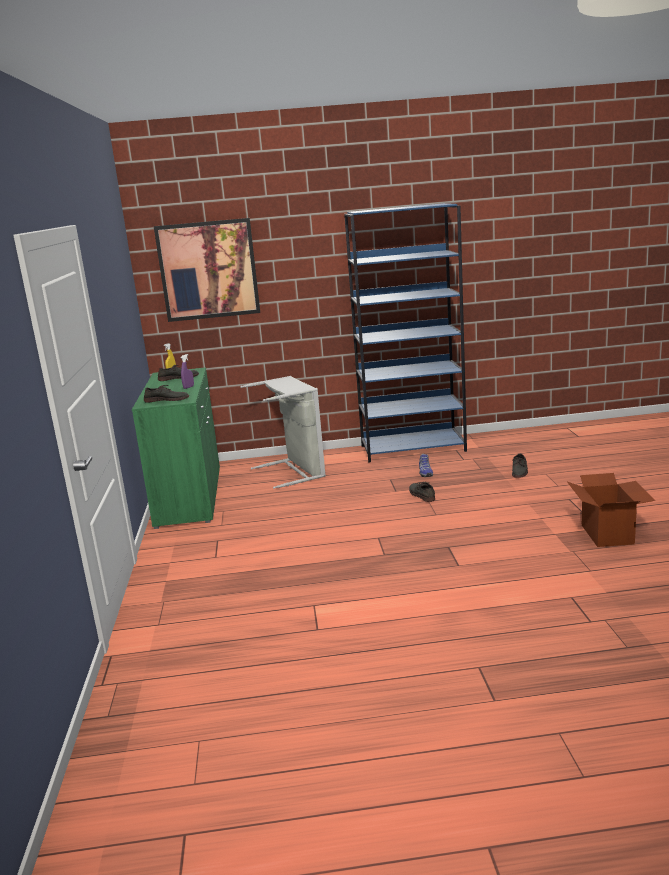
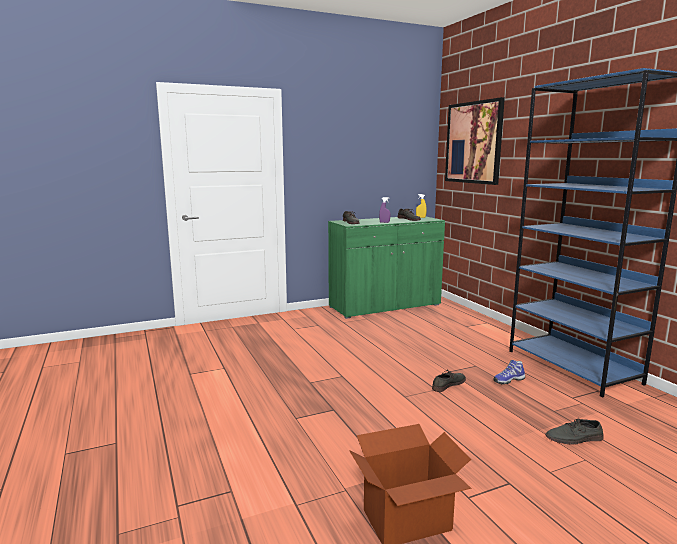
camera: 70 degrees right, 5 degrees down
(295, 471) = (459, 327): grey laundry basket -> none

